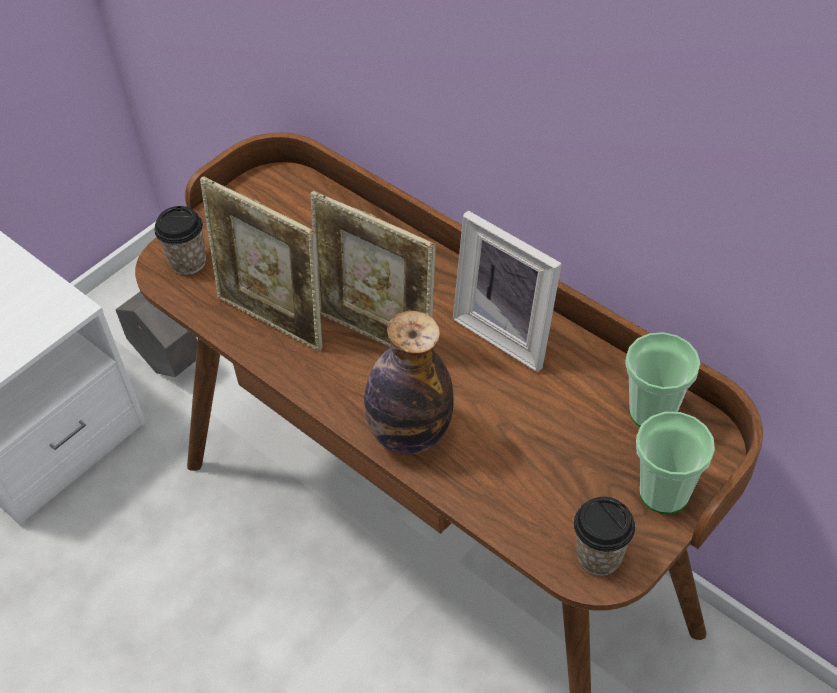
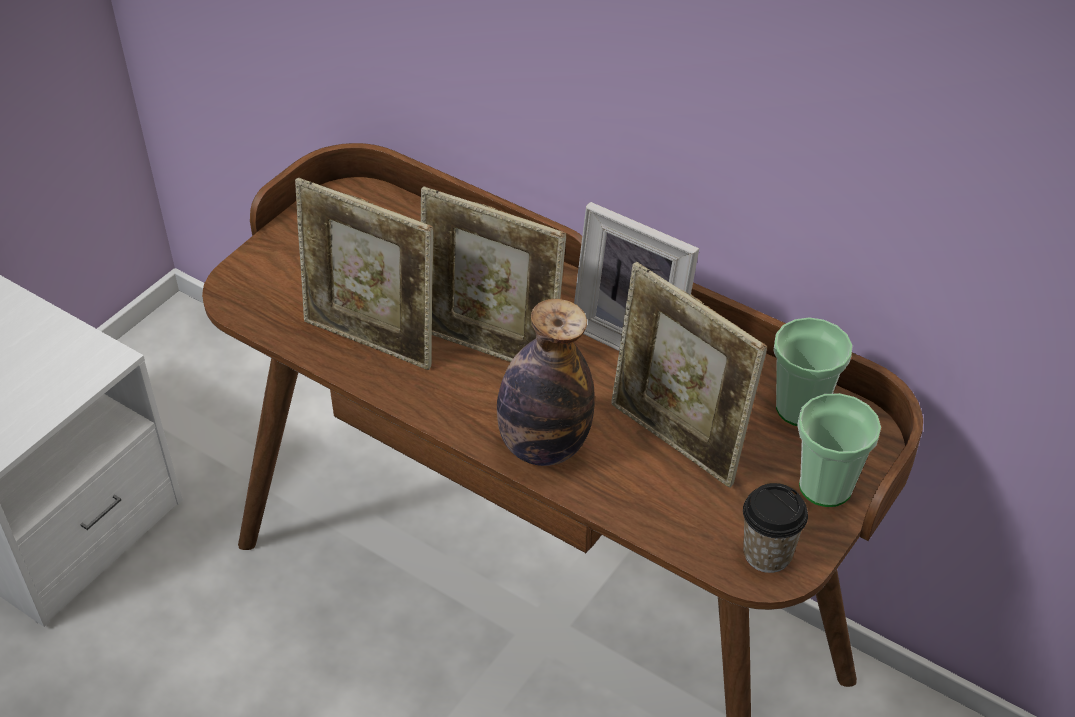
camera: 10 degrees left, 5 degrees down
(169, 362) = (200, 432): grey planter -> none
(188, 262) = (263, 286): cup -> none
(532, 437) = (677, 441): none -> picture frame

